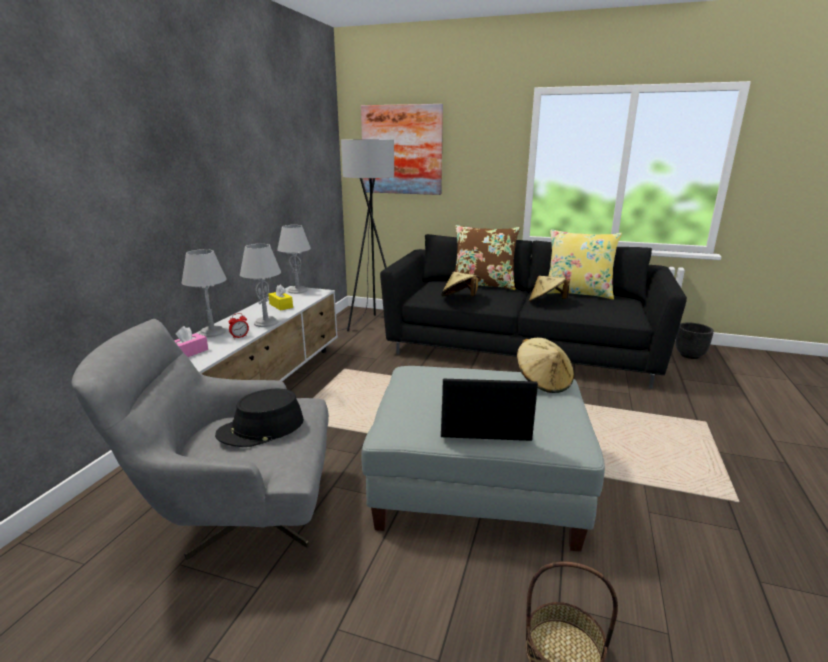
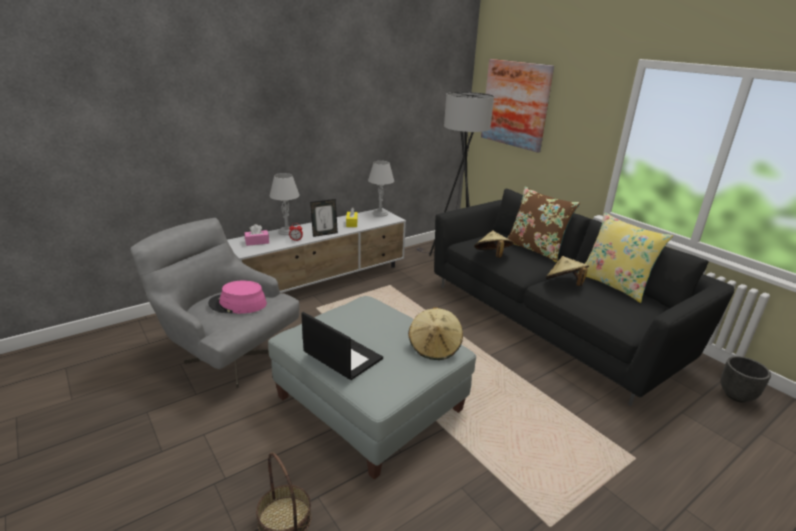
camera: 35 degrees right, 5 degrees up
(261, 428) = (238, 304): black hat -> pink hat
(266, 322) = (324, 234): grey table lamp -> picture frame

